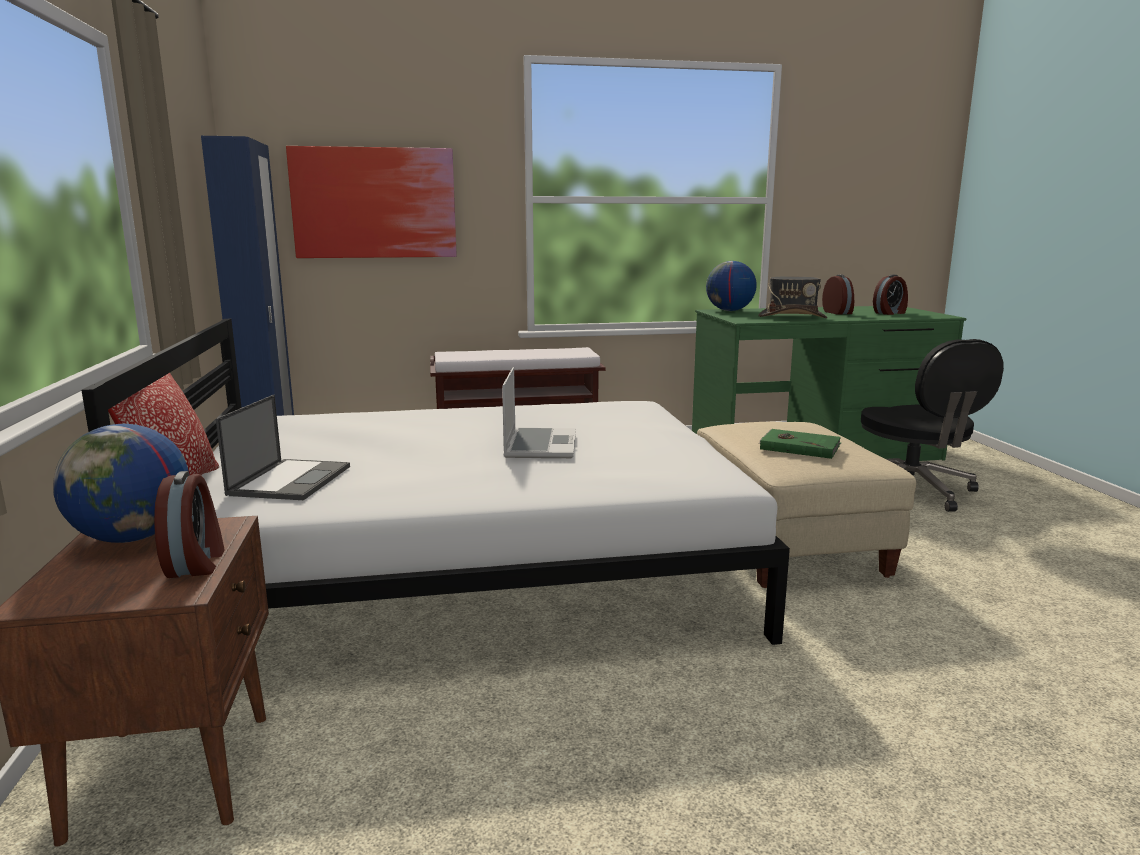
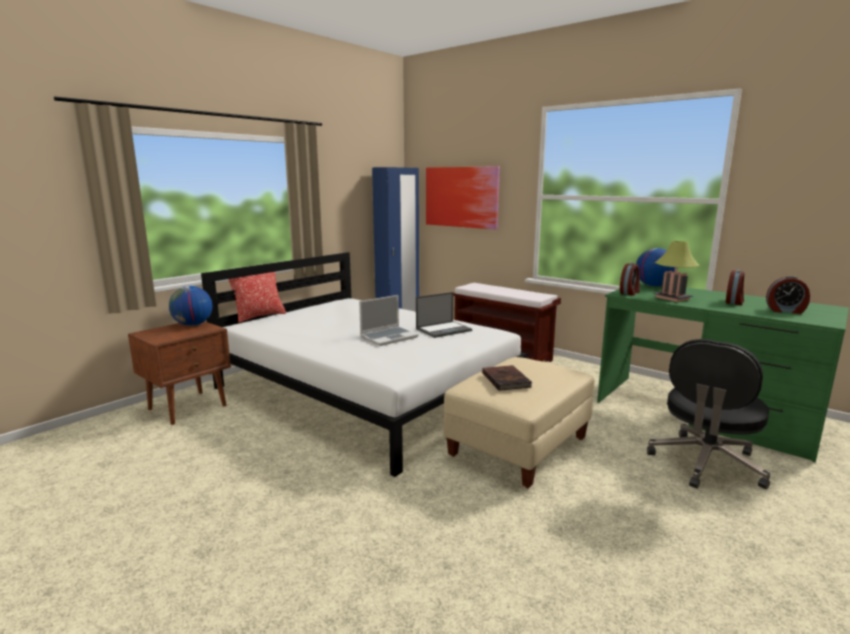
camera: 50 degrees right, 0 degrees up
(196, 563) = (180, 335): alarm clock -> alarm clock (630, 293)
(290, 480) = (286, 323): laptop -> laptop (444, 329)
(792, 317) = (672, 298): grey hat -> table lamp
(799, 447) = (506, 380): green book -> brown book

